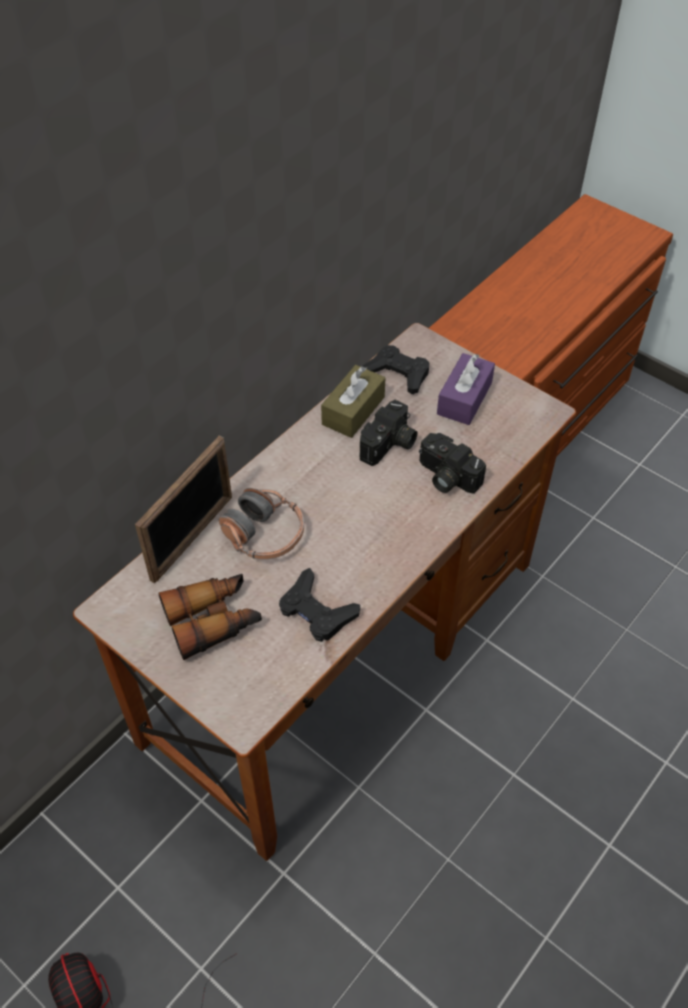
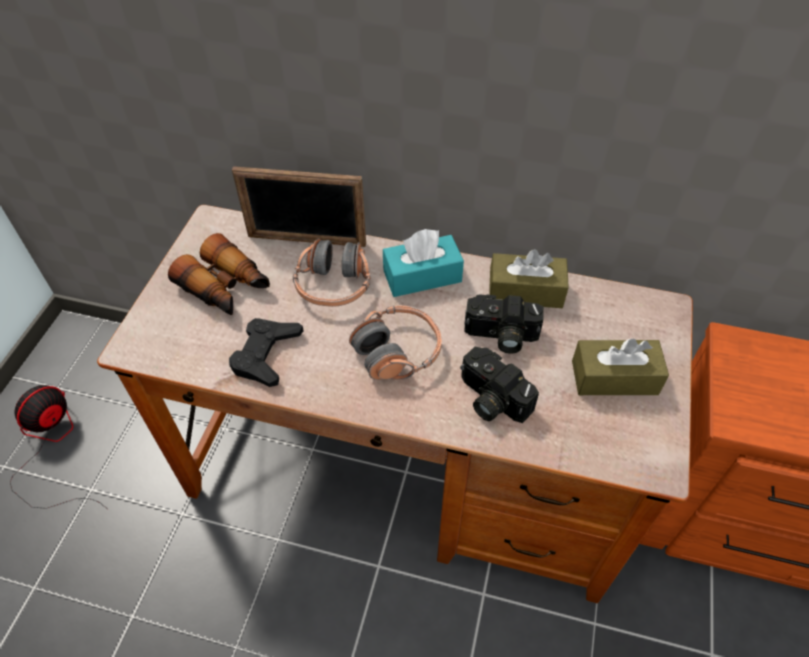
camera: 65 degrees right, 0 degrees up
(294, 469) = (422, 276): none -> turquoise tissue box
(367, 517) = (397, 352): none -> headphones
(398, 374) = (603, 308): black game controller -> none
(445, 477) = (490, 399): camera -> camera turned 60 degrees counterclockwise
(464, 398) = (614, 377): purple tissue box -> brown tissue box

